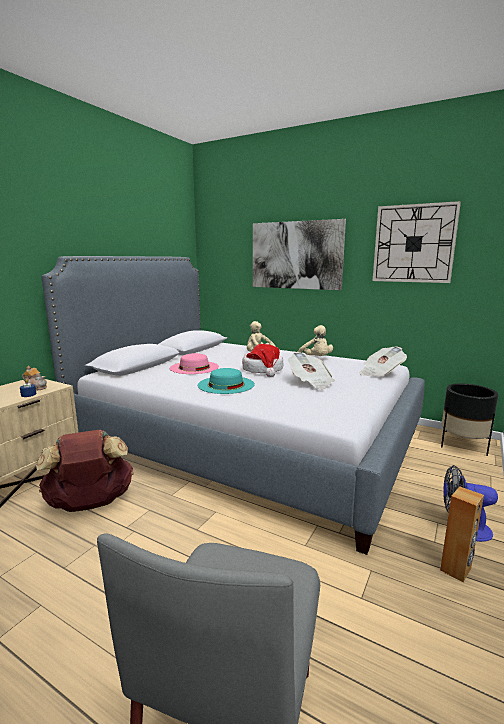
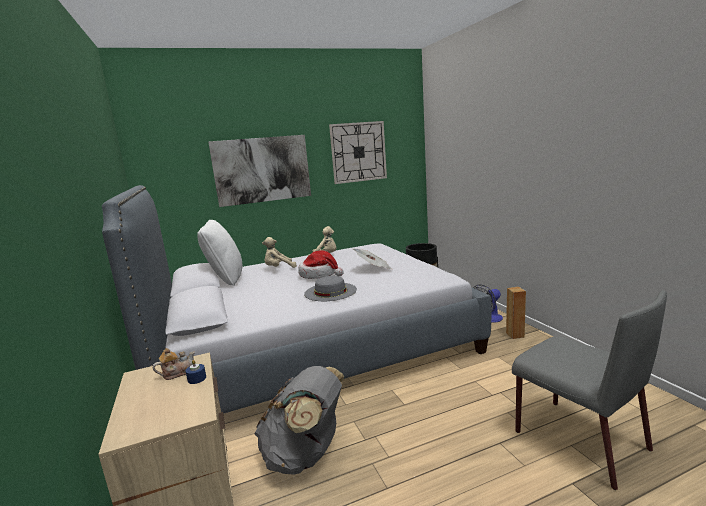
camera: 50 degrees left, 0 degrees up
(90, 504) = (305, 455): brown backpack -> grey backpack
(194, 367) = (261, 294): pink hat -> none
(215, 350) = (226, 279): none -> white pillow
(226, 384) = (330, 291): turquoise hat -> grey hat
(380, 373) = (386, 250): newspaper -> none

